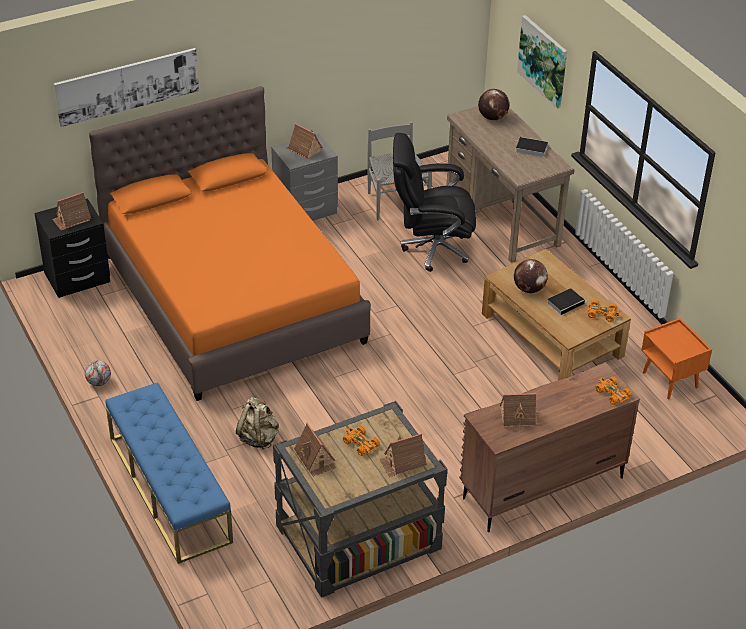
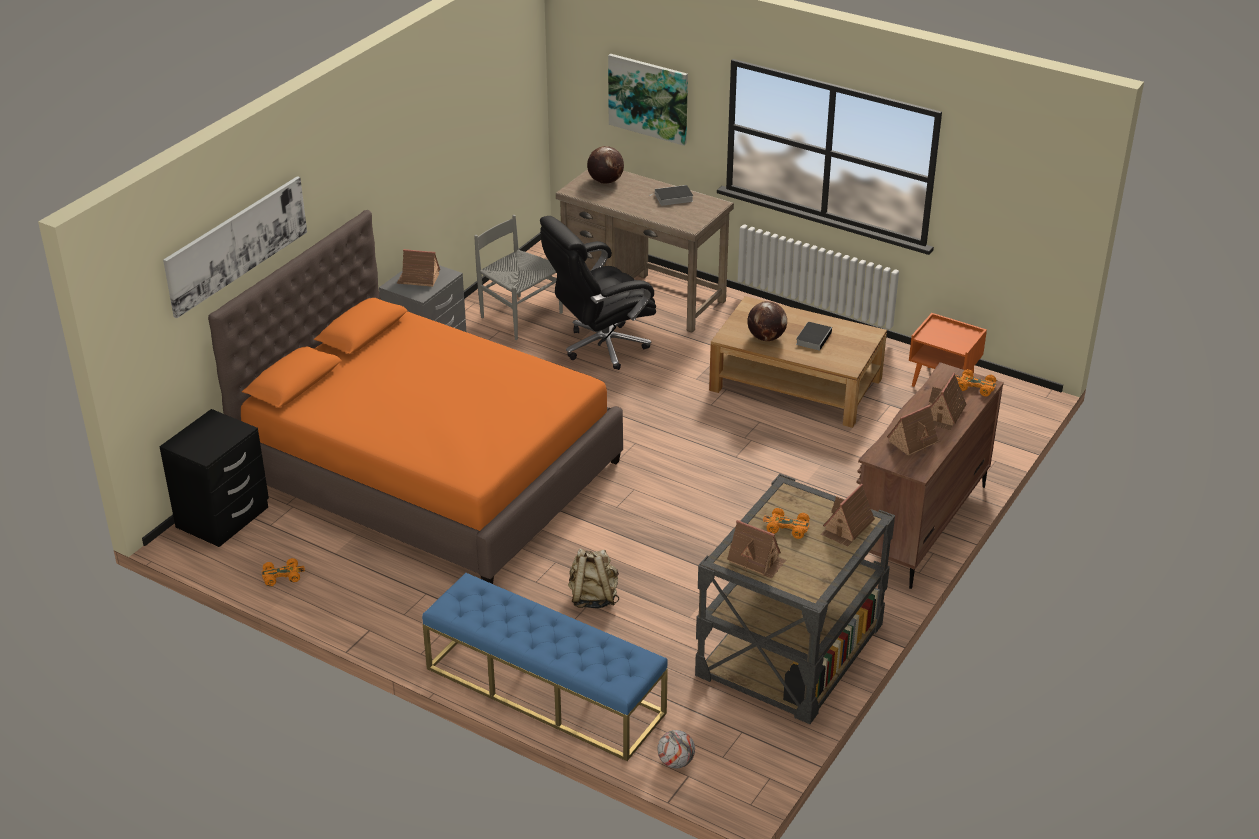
camera: 30 degrees left, 5 degrees down
(72, 219) = (214, 437): toy house -> toy house (943, 414)
(99, 382) = (355, 616): football -> football (675, 762)
(602, 313) = (857, 335): orange toy car -> orange toy car (282, 576)

